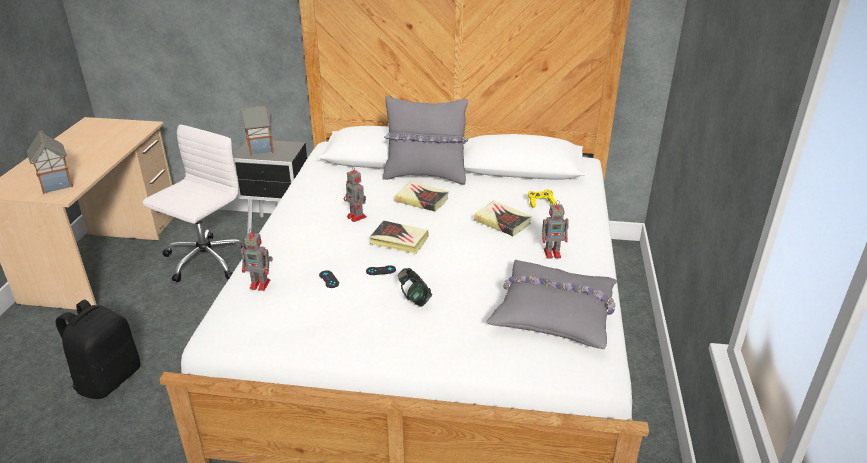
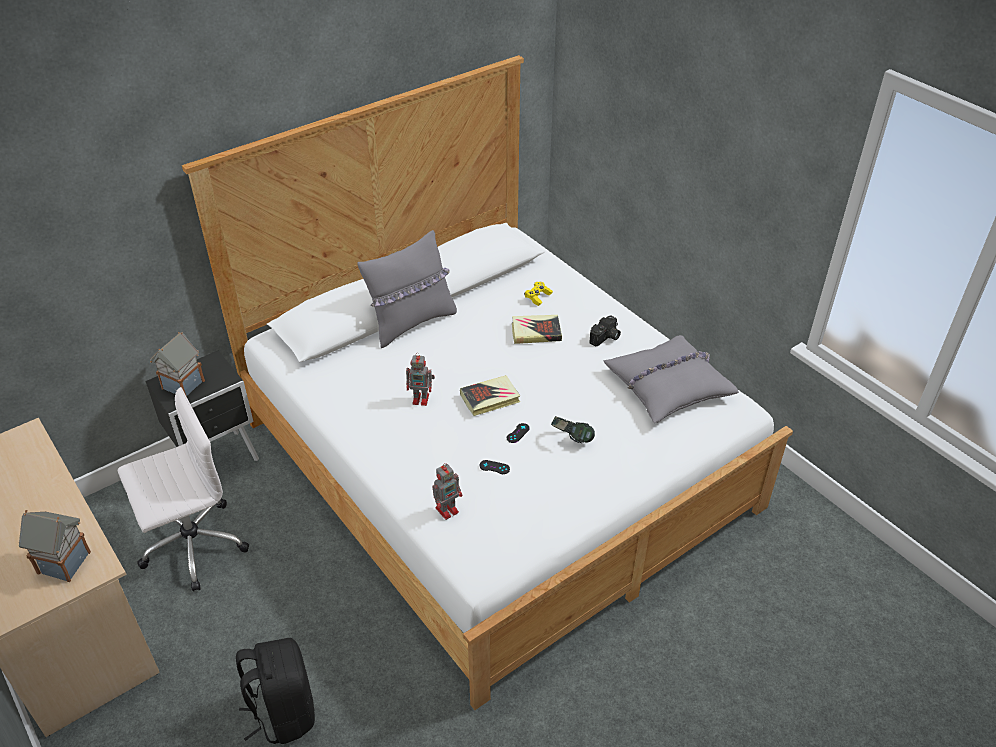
camera: 45 degrees left, 10 degrees up
(205, 261) = (192, 545): white office chair -> white office chair turned 75 degrees clockwise
(422, 200) = (446, 349): book -> none
(553, 253) = (605, 338): toy robot -> camera

